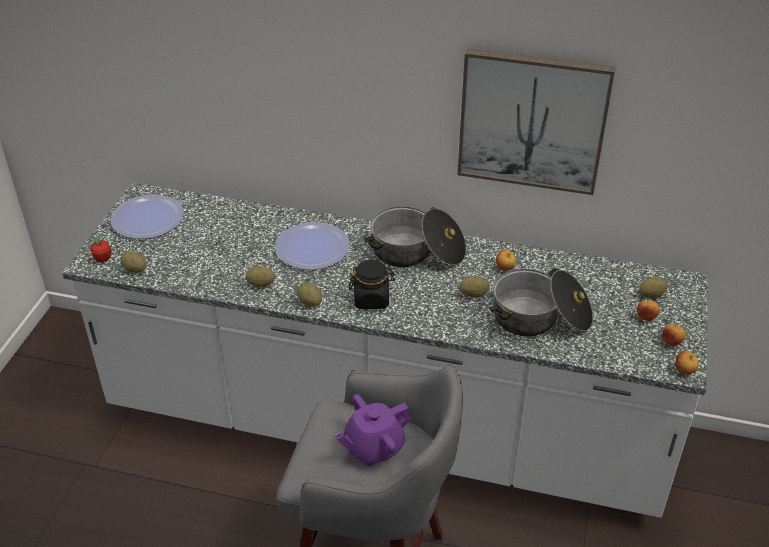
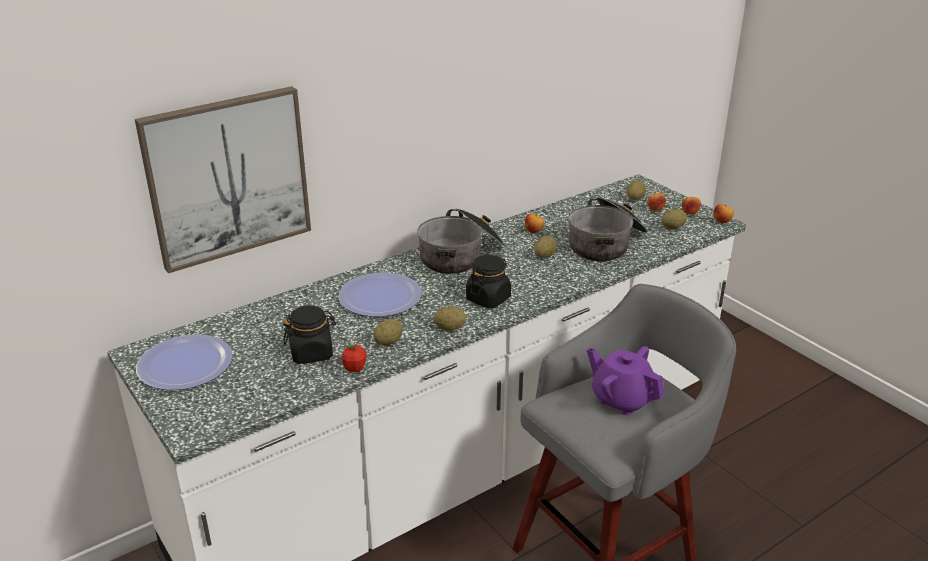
camera: 50 degrees left, 10 degrees down
(103, 259) = (200, 418): apple -> apple (355, 368)
(135, 270) = (252, 404): potato -> potato (672, 227)
(212, 259) = (311, 353): none -> black jar
(373, 447) = (622, 399): purple teapot -> purple teapot turned 120 degrees clockwise
(532, 121) = (511, 86): picture -> picture (228, 177)

